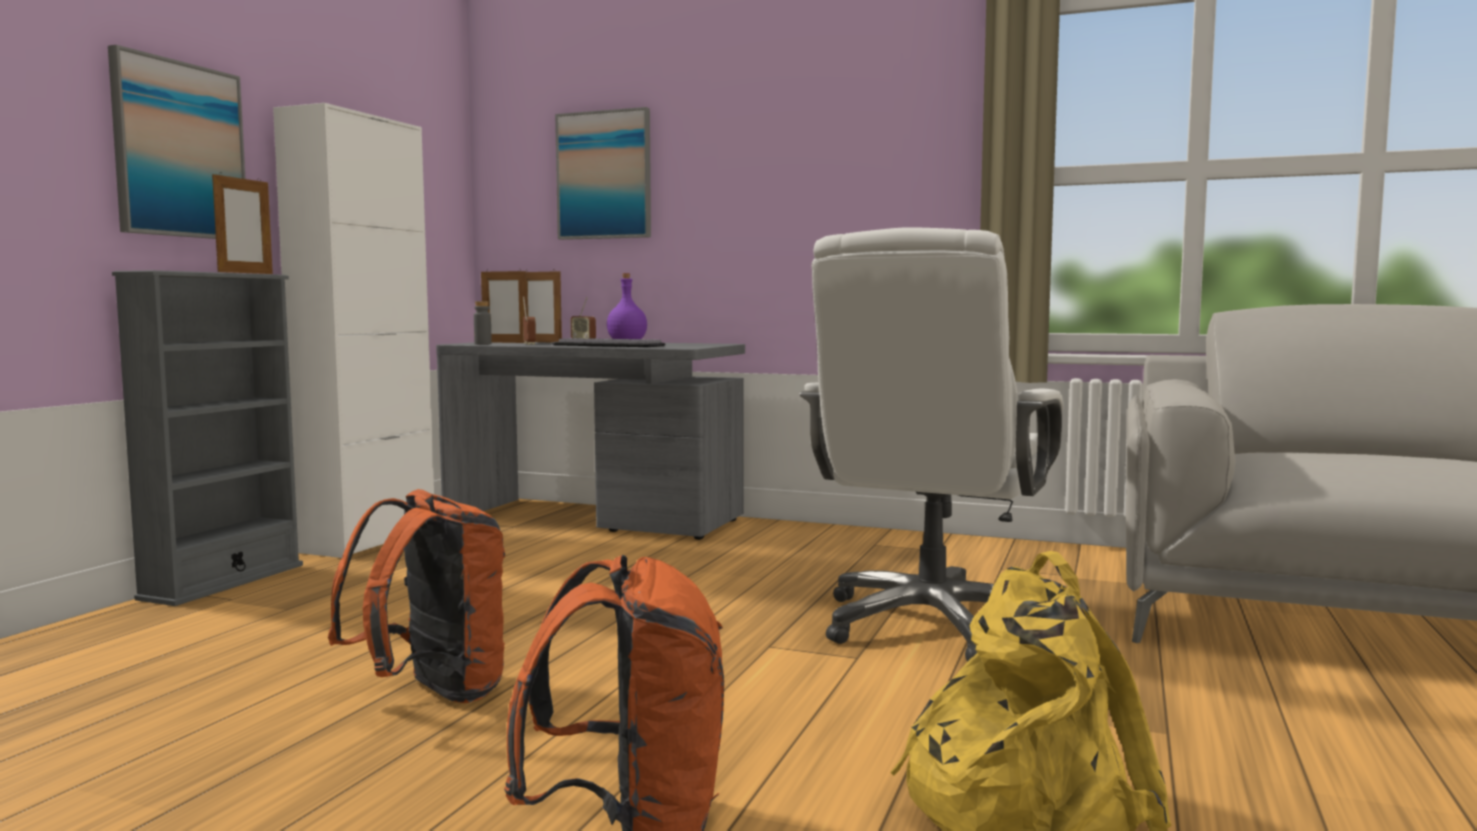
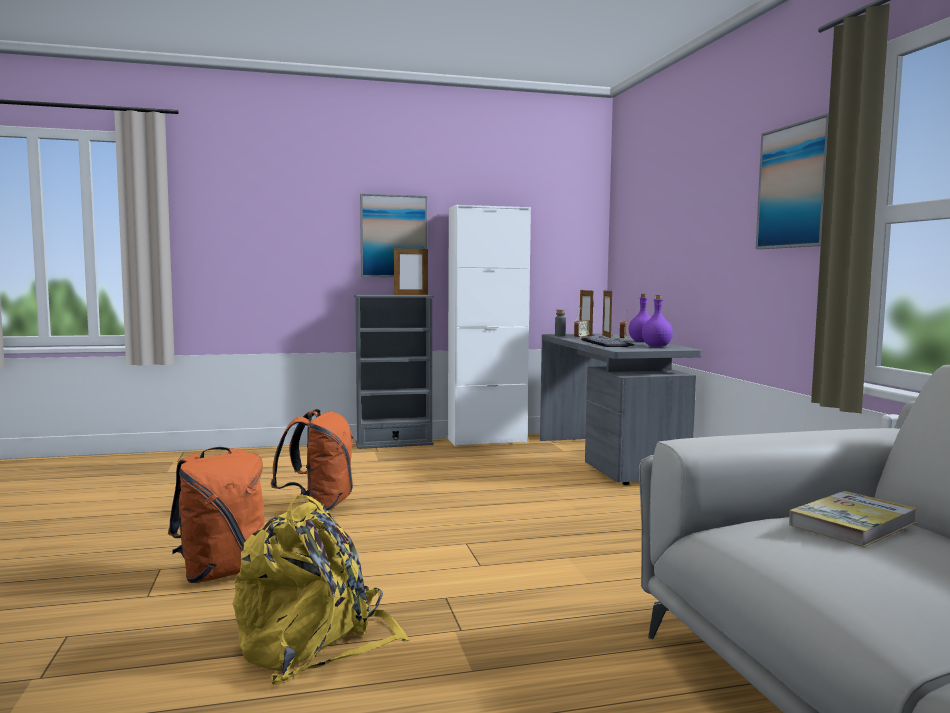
camera: 55 degrees right, 0 degrees up
(604, 175) = (653, 224): picture -> picture (796, 186)
(685, 344) = (657, 346): none -> purple bottle
(931, 624) = (572, 571): white office chair -> none
(1305, 452) = (852, 524): none -> book

